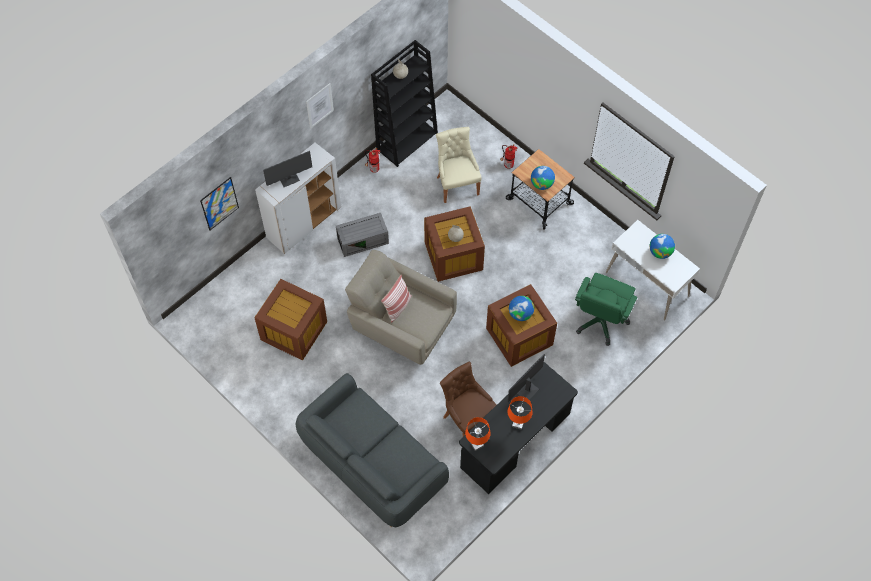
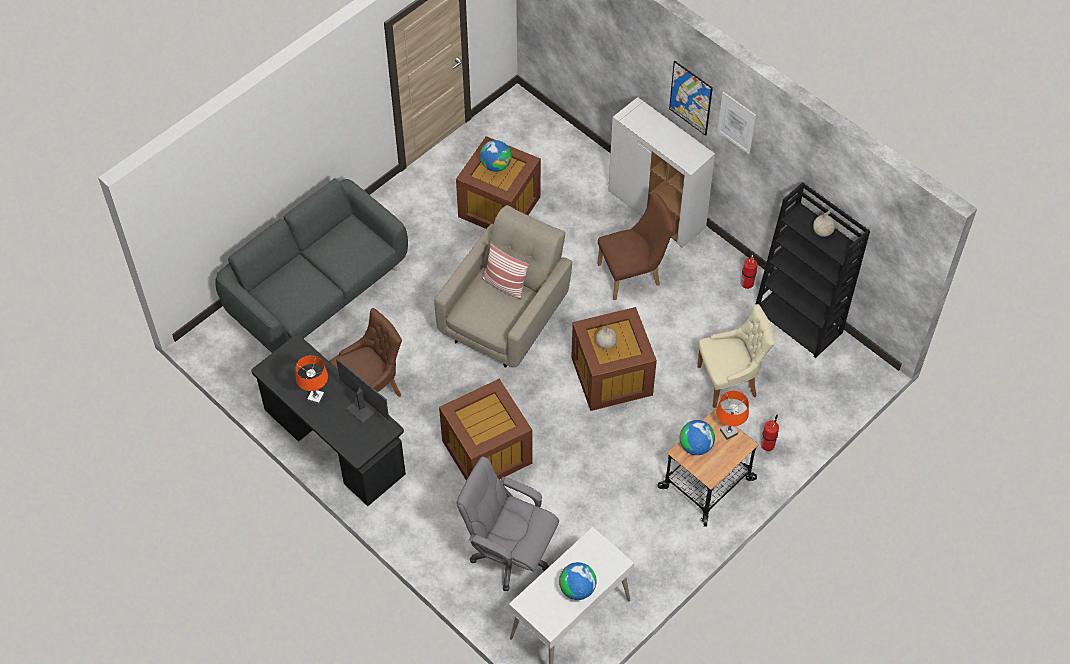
camera: 90 degrees right, 5 degrees down
(219, 203) = (602, 53): picture -> picture (690, 98)
(289, 179) = (654, 129): monitor -> none
(363, 240) = (633, 274): grey storage box -> brown chair
(477, 444) = (291, 353): orange table lamp -> orange table lamp (728, 432)
(520, 314) = (487, 417): globe -> globe (496, 165)
(600, 321) = (509, 554): green office chair -> grey office chair

